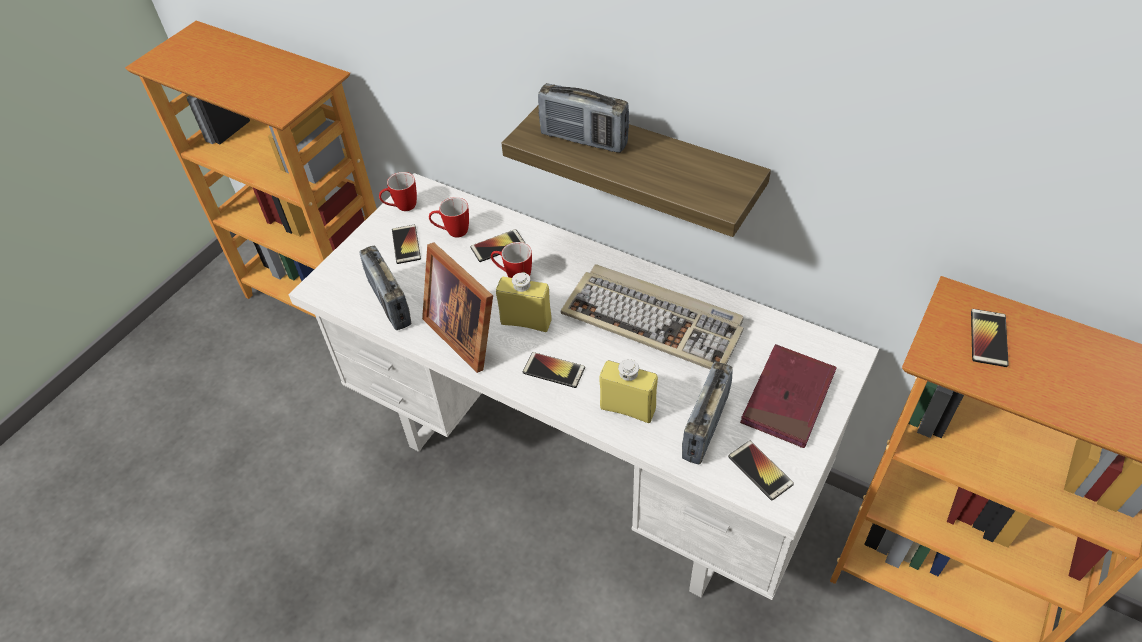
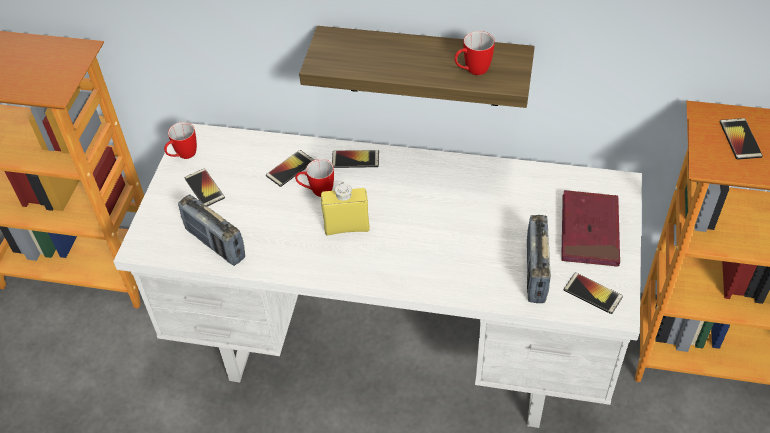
camera: 20 degrees left, 0 degrees up
(452, 232) = (242, 166): mug -> mug (472, 71)
(466, 331) = (297, 249): picture frame -> none
(553, 370) = (390, 261): phone -> phone (355, 159)
(583, 140) = (370, 55): radio -> none
(627, 408) = (466, 275): yellow bottle -> none
(654, 321) = (455, 198): keyboard -> none

